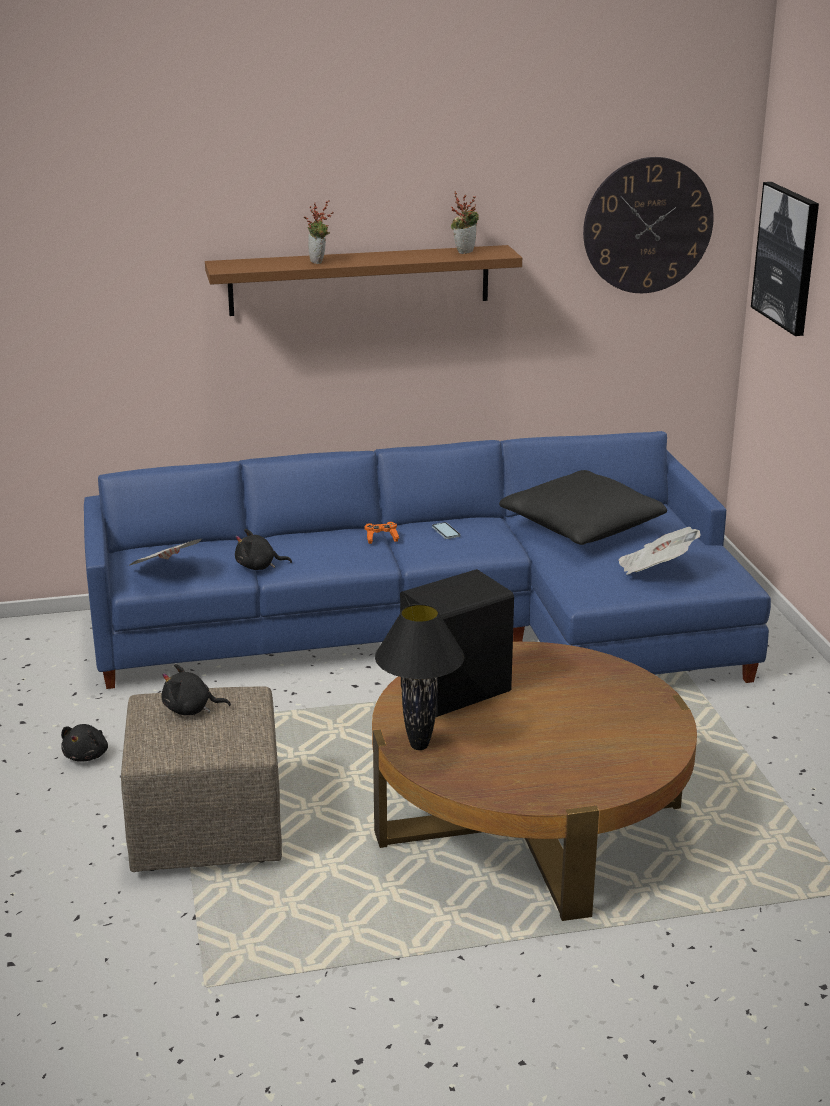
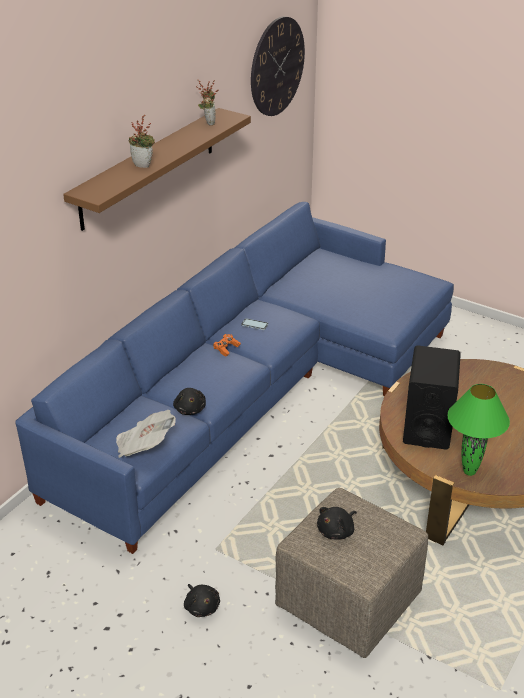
camera: 45 degrees left, 10 degrees up
(258, 566) = (190, 409): black plush toy -> black plush toy turned 60 degrees counterclockwise
(418, 745) = (468, 472): black table lamp -> green table lamp
(581, 527) = (316, 285): black pillow -> none
(655, 569) = (394, 294): newspaper -> none
(787, 257) = (367, 67): picture -> none

